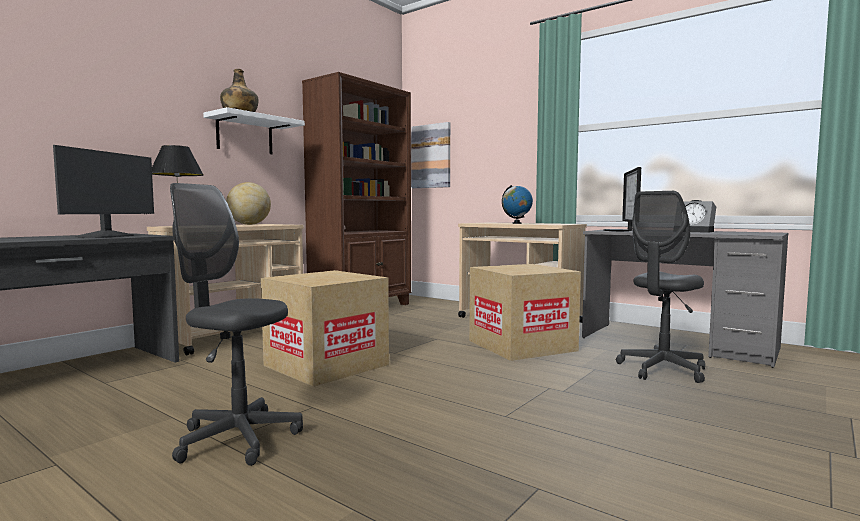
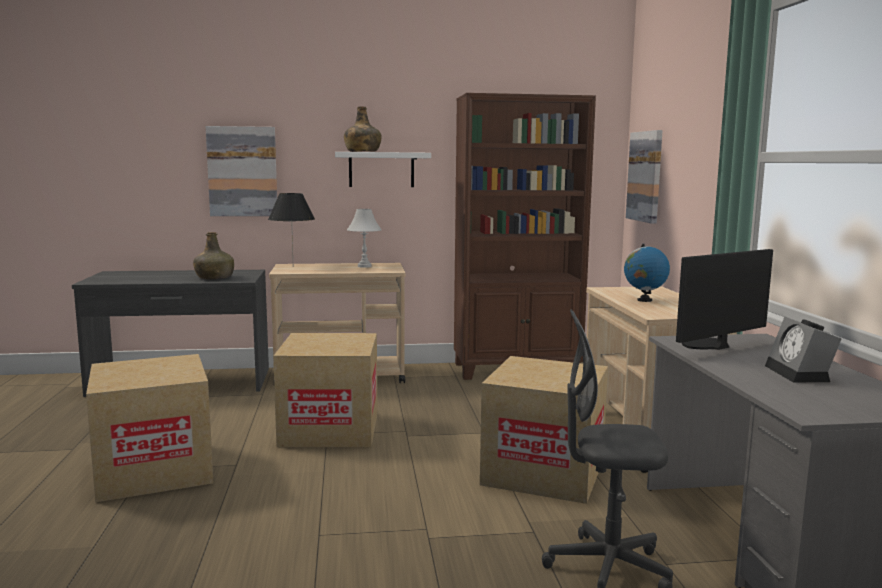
camera: 45 degrees right, 5 degrees up
(101, 119) = (242, 171): none -> picture
(106, 236) = (214, 278): monitor -> green bottle
(238, 439) = (154, 470): grey office chair -> cardboard box
(249, 224) = (365, 266): globe -> white table lamp

